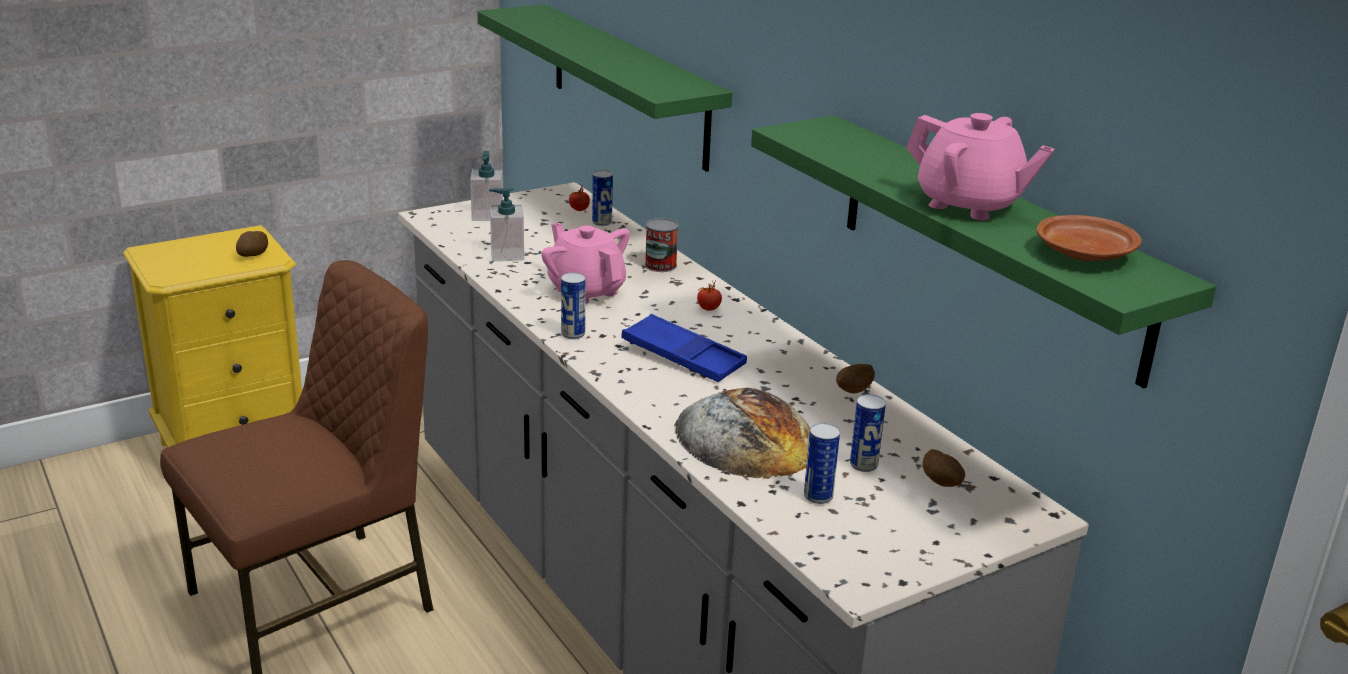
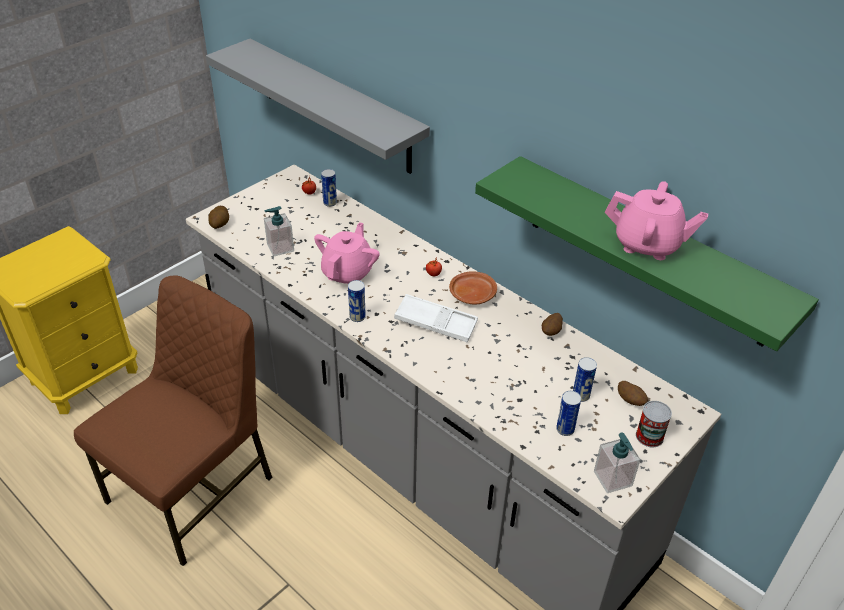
camera: 15 degrees left, 15 degrees up
(253, 255) = (77, 258): potato -> potato (220, 224)
(487, 215) = (249, 210): soap dispenser -> soap dispenser (613, 479)
(586, 291) = (348, 273): pink teapot -> pink teapot turned 75 degrees clockwise
(628, 84) = (334, 106): green shelf -> grey shelf
(660, 265) = (386, 238): can -> can (649, 436)
(683, 356) = (435, 323): blue tray -> white tray
(746, 438) = (504, 389): bread -> none
(1084, 253) = (735, 283): brown plate -> brown plate (472, 294)

